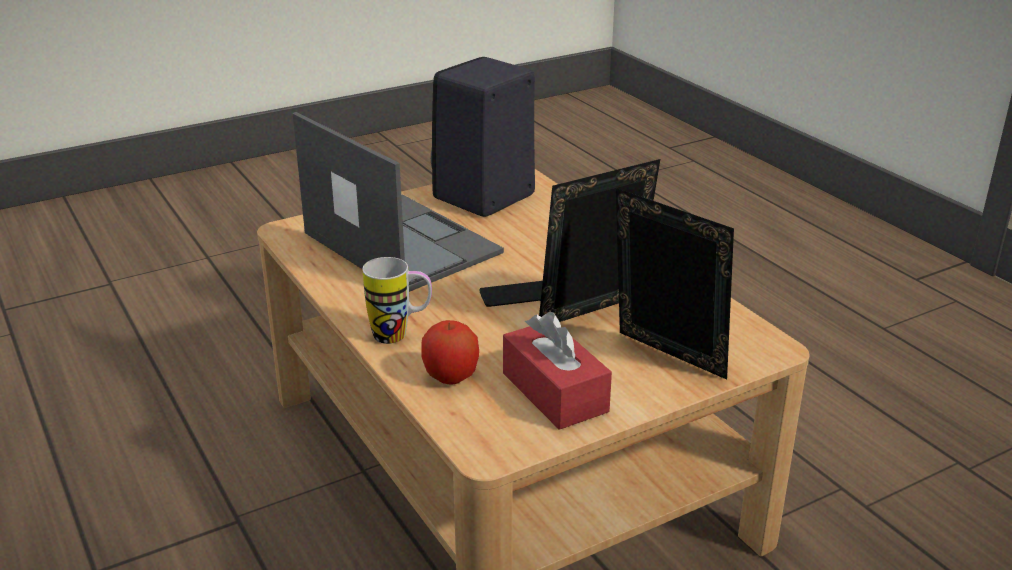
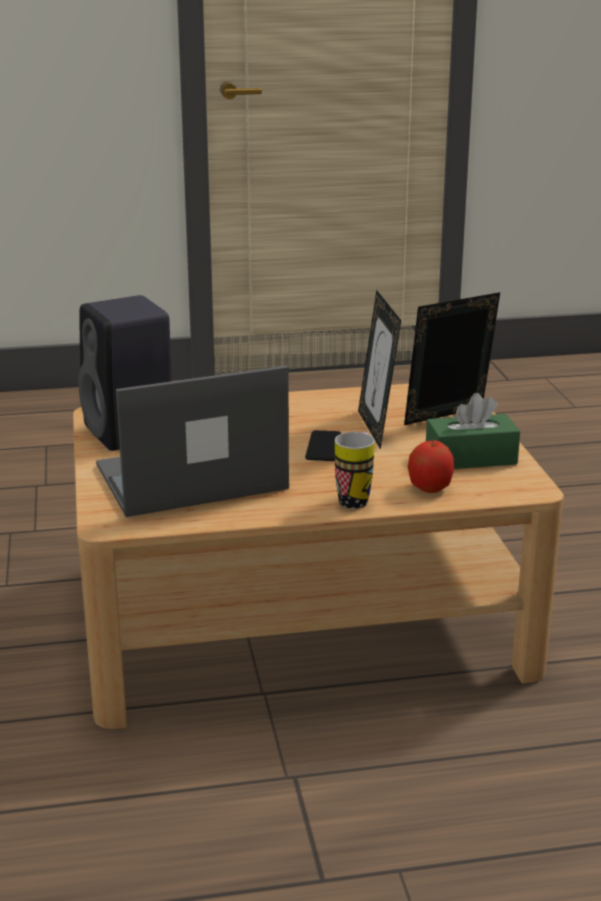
camera: 70 degrees left, 5 degrees down
(554, 392) = (470, 458): red tissue box -> green tissue box

